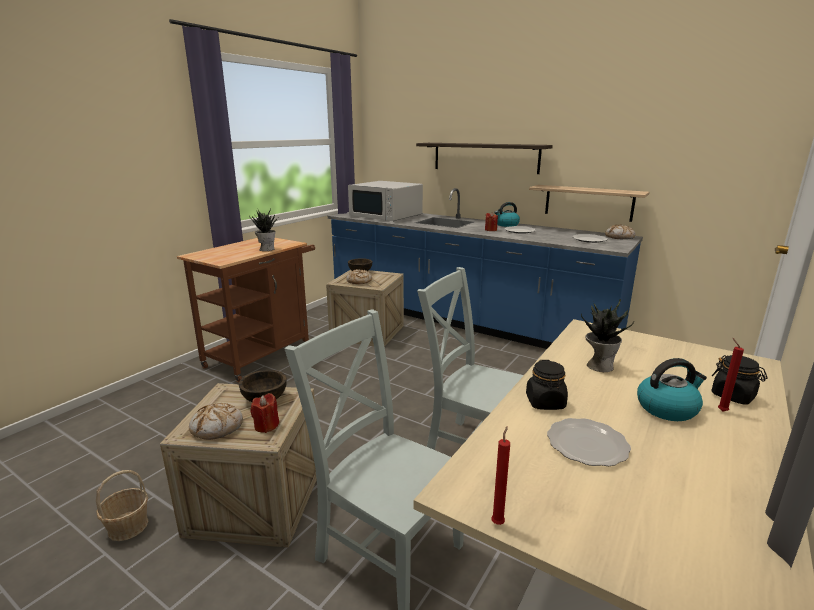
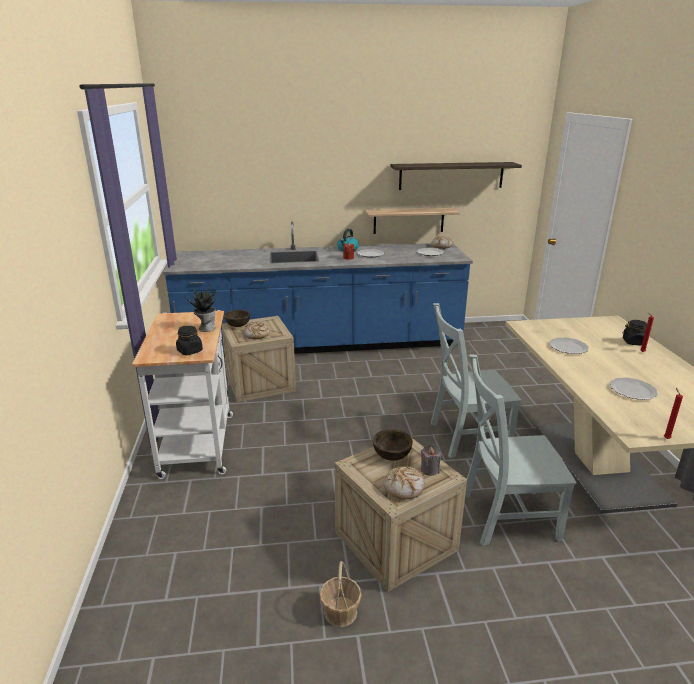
camera: 40 degrees left, 5 degrees up
(263, 354) = (198, 440): brown cart -> white cart
(266, 426) = (430, 469): red candle -> grey candle
(386, 216) = (225, 260): white microwave -> none
(485, 157) = (312, 188): shelf -> shelf (451, 175)
(545, 402) = (585, 378): black jar -> black jar (190, 351)
(599, 365) = (568, 347): potted plant -> plate
(667, 408) = (626, 359): kettle -> none

